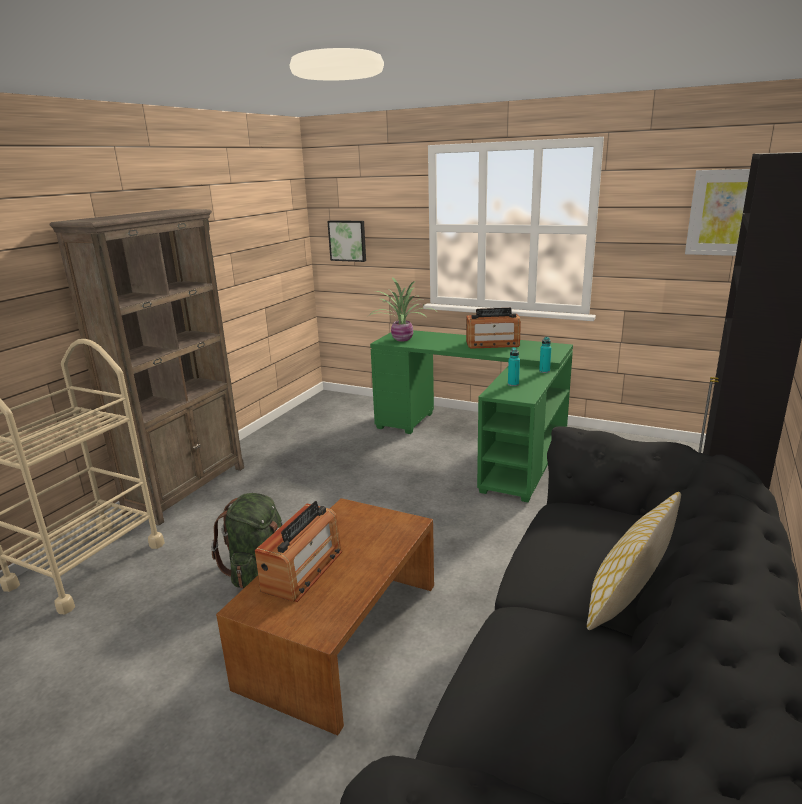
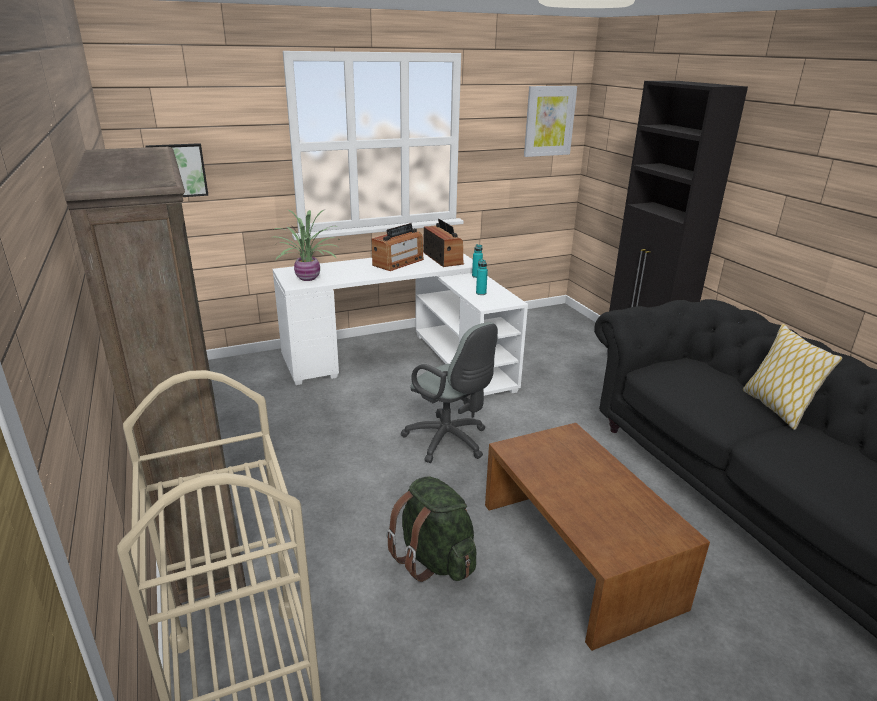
camera: 50 degrees left, 5 degrees up
(303, 570) = (585, 508): radio -> radio (443, 258)
(403, 509) = (450, 442): none -> grey office chair
(480, 441) = (406, 360): green desk -> white desk

